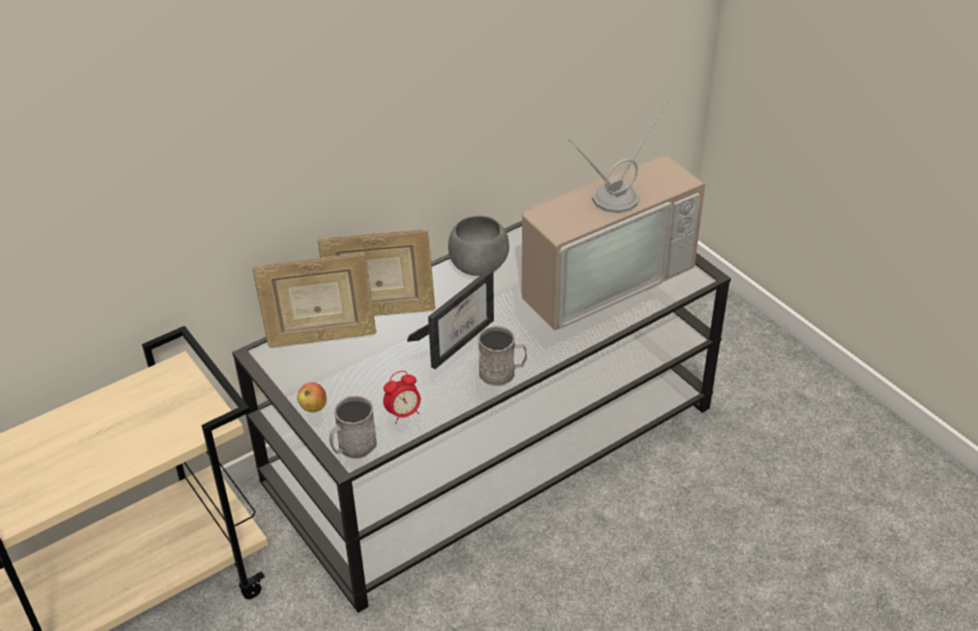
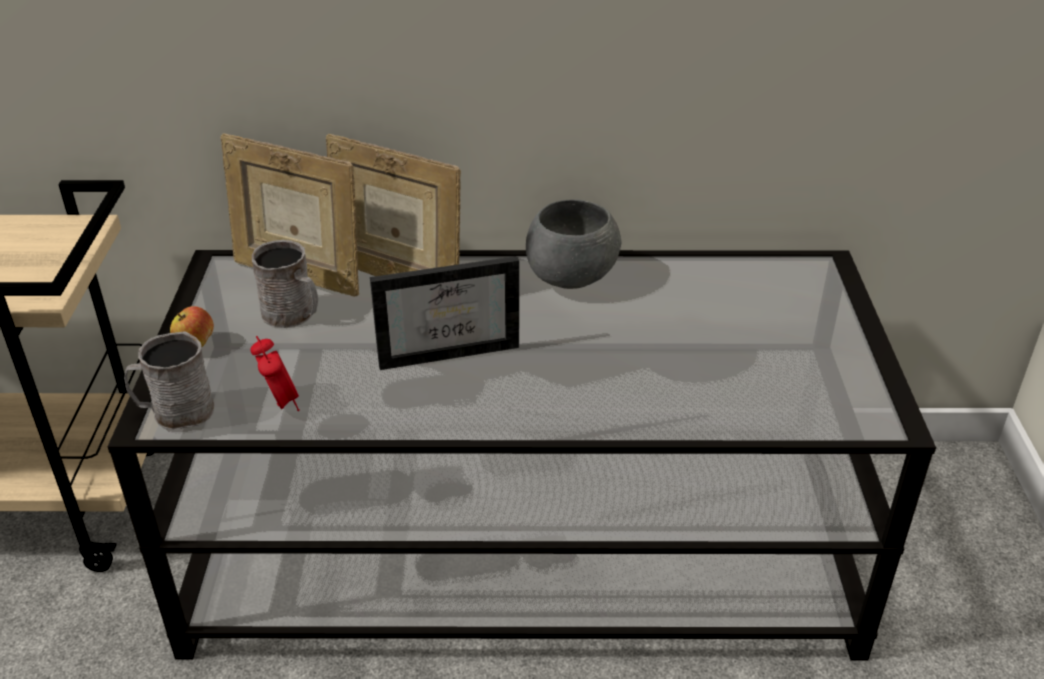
camera: 35 degrees right, 5 degrees down
(403, 414) = (280, 403): alarm clock -> alarm clock turned 120 degrees counterclockwise
(502, 373) = (457, 415): grey mug -> grey mug (293, 315)
(602, 275) = (729, 357): television -> none

